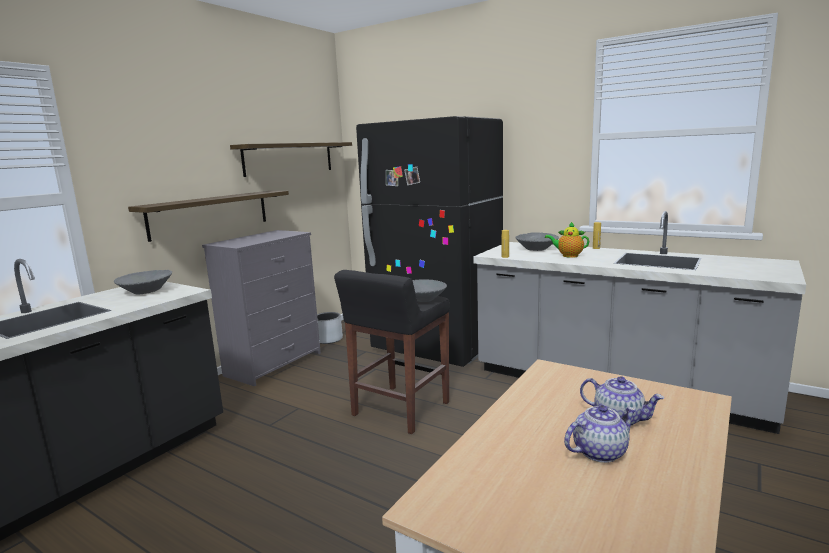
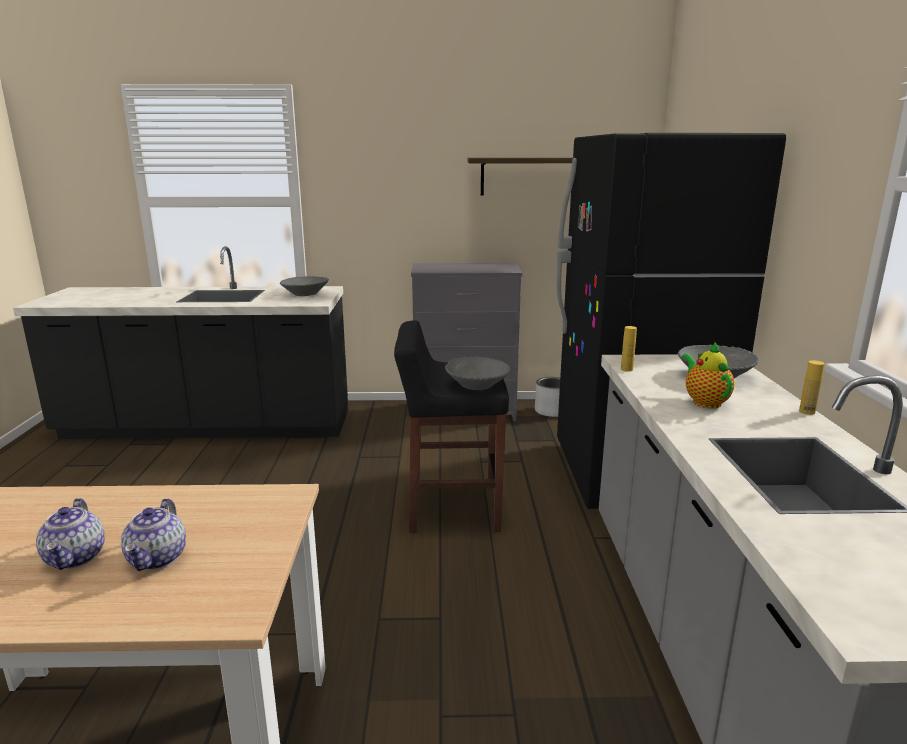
camera: 55 degrees right, 5 degrees up
(210, 214) = (431, 232): shelf -> none
(599, 451) = (76, 558): teapot -> teapot turned 45 degrees clockwise

